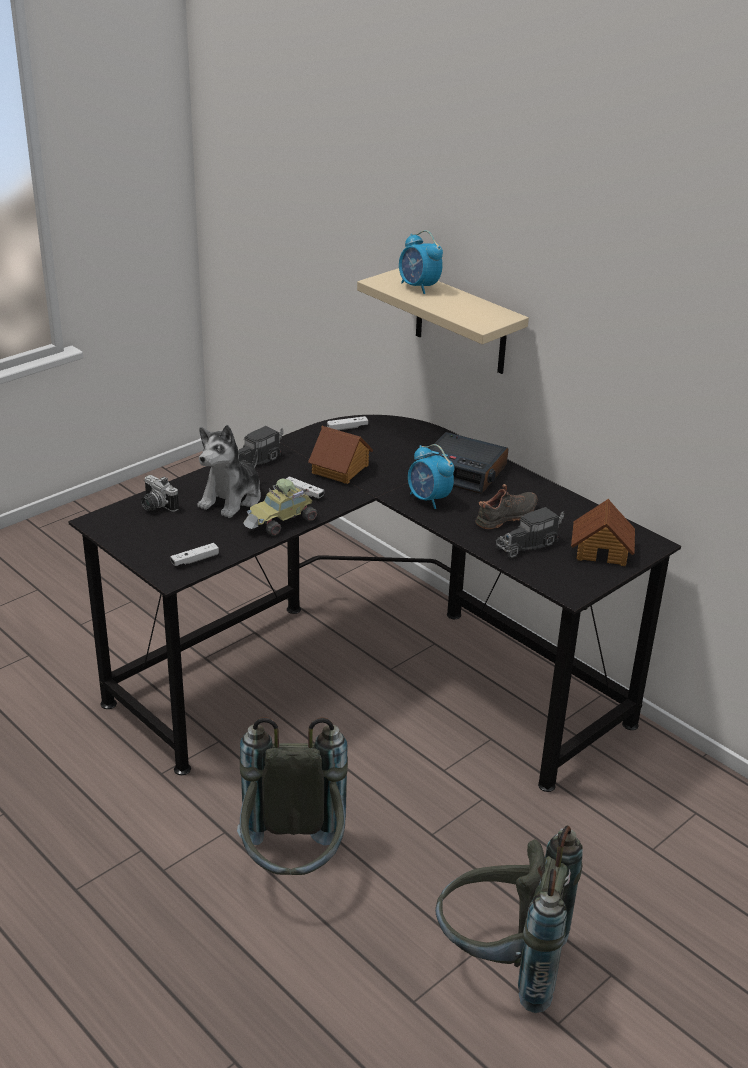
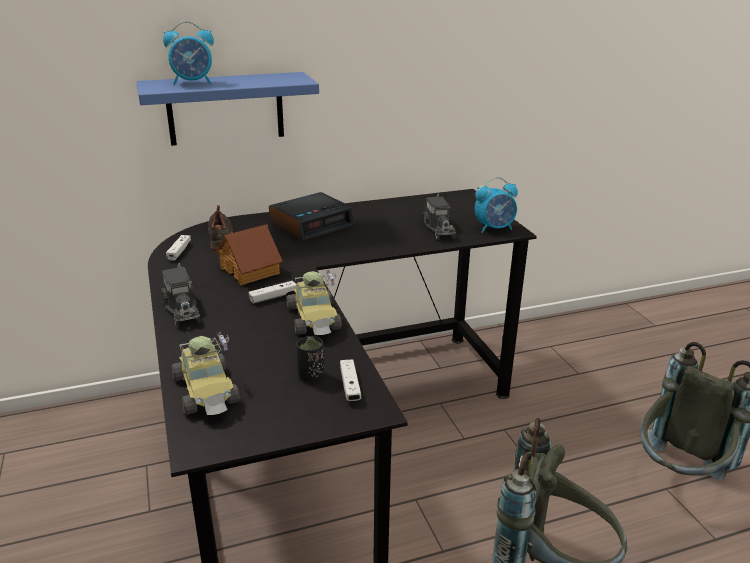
camera: 65 degrees left, 5 degrees down
(155, 506) = (208, 391): camera -> toy car
(199, 540) = (311, 375): none -> black cup
(232, 499) = (245, 337): plush toy -> none
(428, 499) = (341, 247): alarm clock -> alarm clock (494, 228)
(461, 322) = (225, 108): beige shelf -> blue shelf
(507, 517) = (395, 226): black shoe -> black shoe (221, 236)
(602, 550) = (463, 209): toy house -> none

